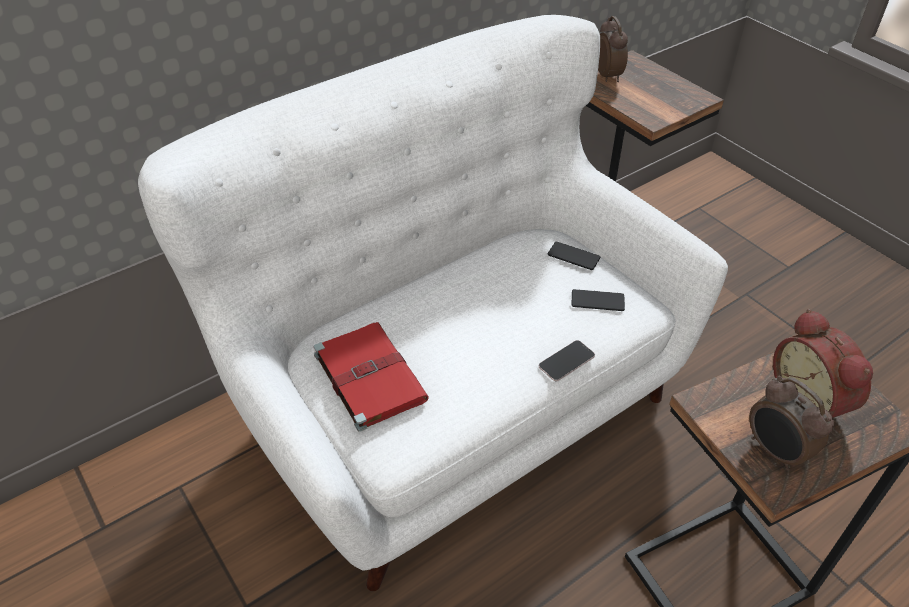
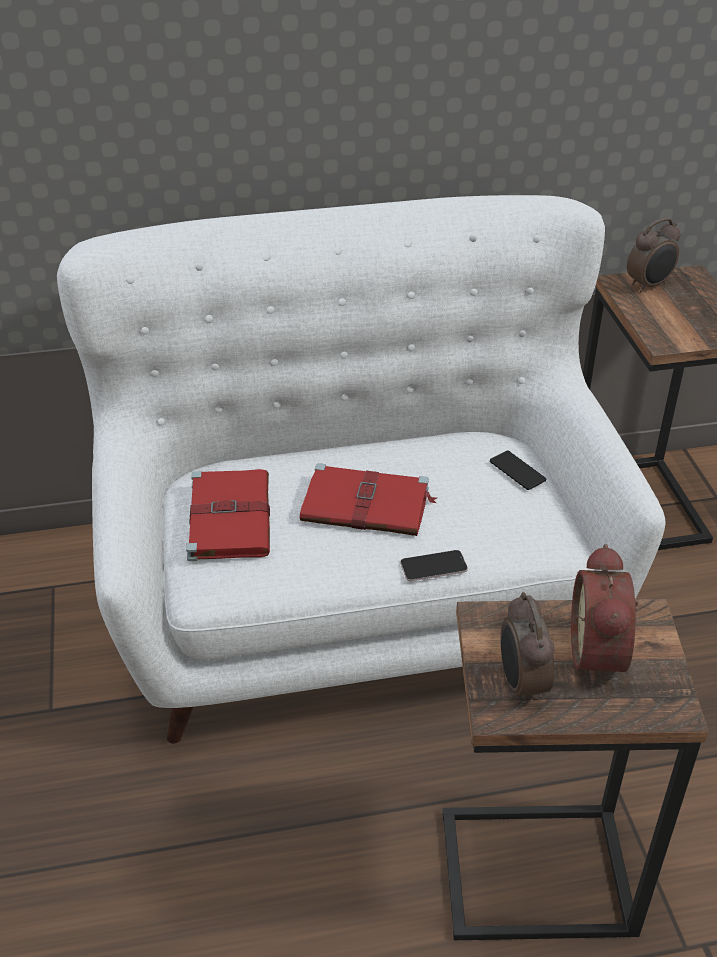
camera: 25 degrees right, 5 degrees down
(478, 325) = (368, 505): none -> red book
(597, 301) = (509, 521): phone -> none
(608, 76) = (649, 285): alarm clock -> alarm clock turned 45 degrees clockwise

